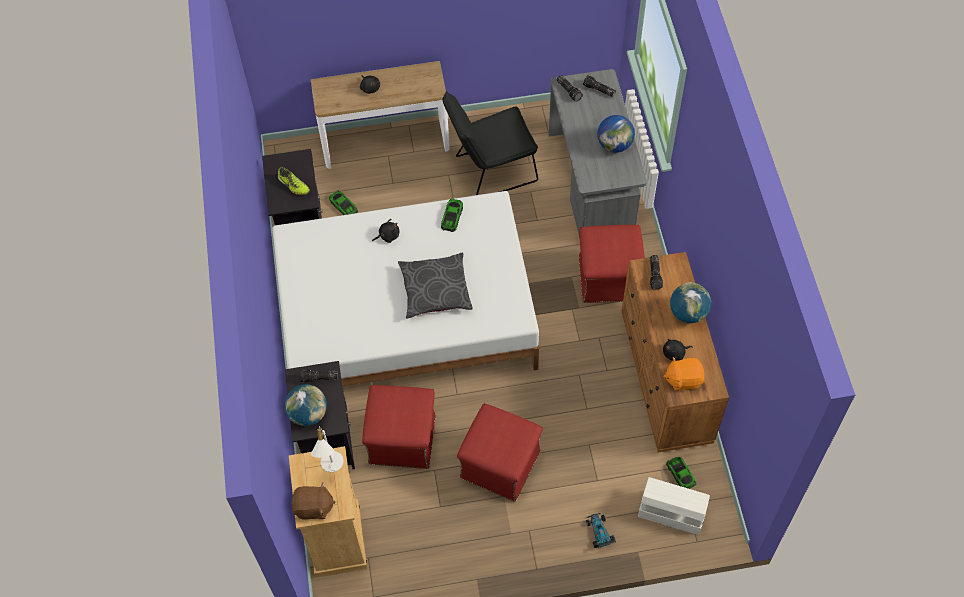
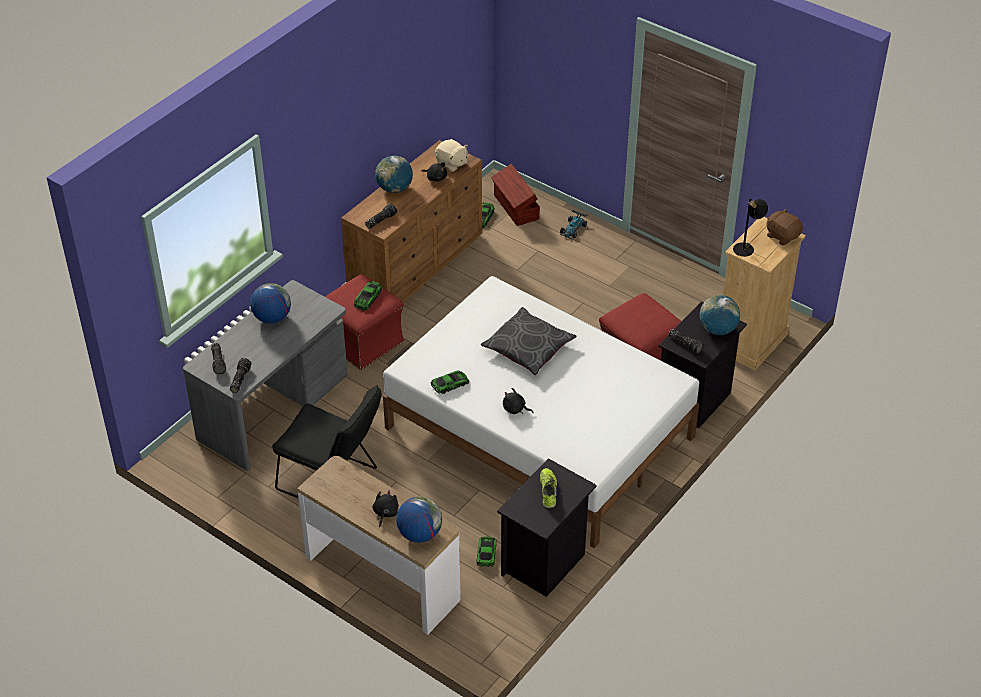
camera: 135 degrees left, 15 degrees down
(330, 466) = (747, 248): white table lamp -> black table lamp
(335, 93) = (419, 534): none -> globe
(501, 464) = (589, 301): red ottoman -> none
(607, 252) = (367, 298): none -> toy car
(671, 511) = (515, 207): white storage box -> brown storage box
(683, 379) = (451, 164): orange plush toy -> beige plush toy

